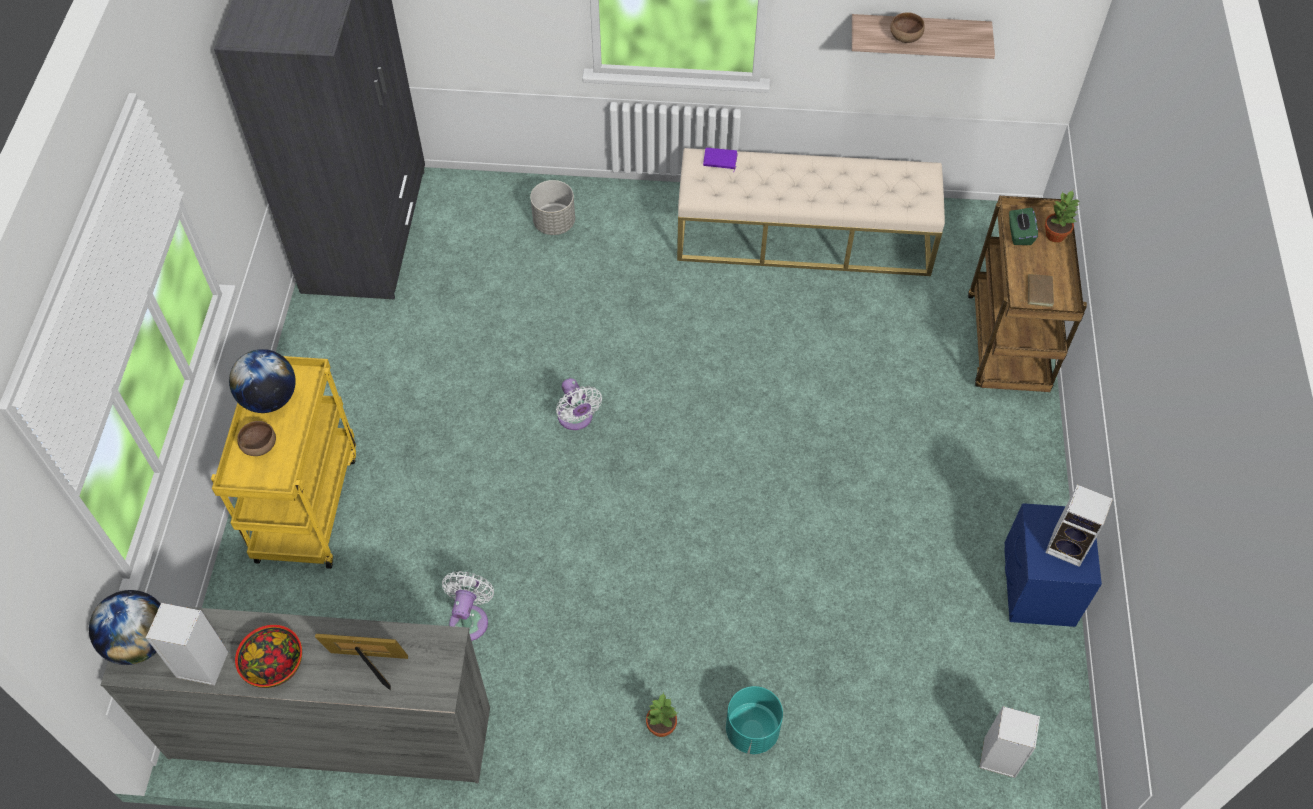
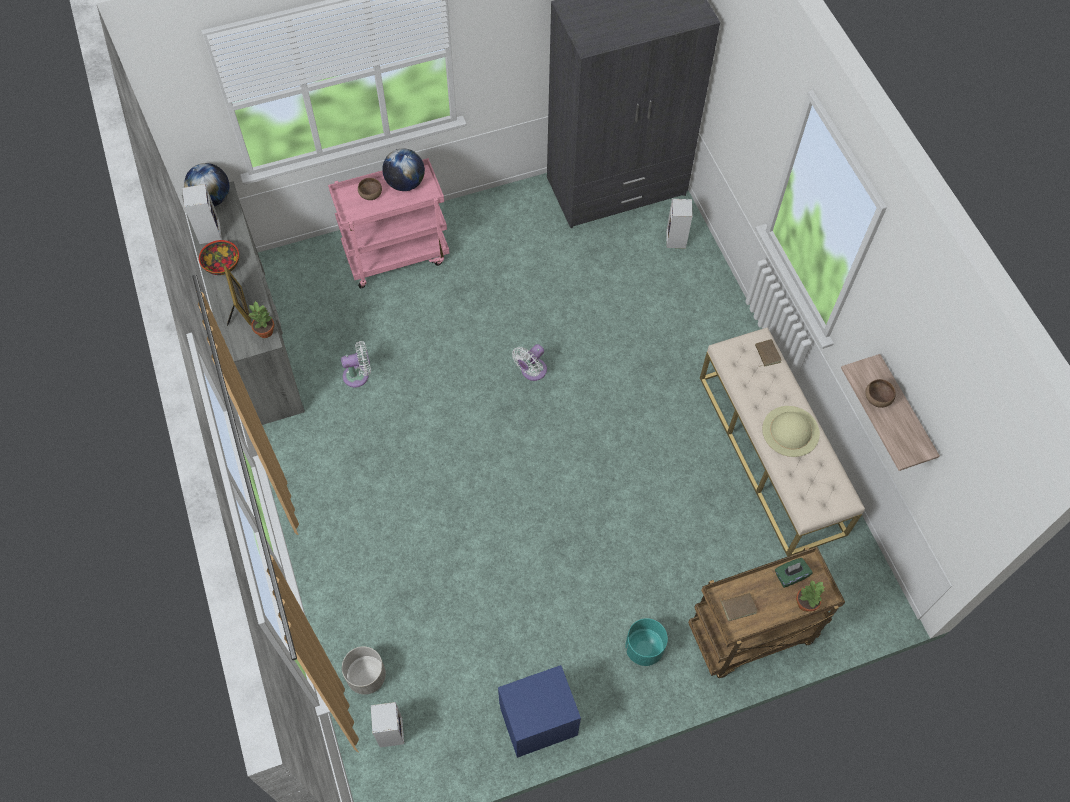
camera: 65 degrees right, 5 degrees up
(306, 504) = (397, 255): yellow cart -> pink cart
(554, 223) = (688, 289): grey planter -> grey planter (367, 676)
(661, 725) = (331, 511): potted plant -> potted plant (265, 331)
(720, 161) = (766, 354): purple book -> brown book
(752, 731) = (348, 567): turquoise planter -> turquoise planter (644, 648)
(825, 181) = (791, 431): none -> beige hat
(1069, 546) = (538, 709): speaker -> speaker (676, 240)

